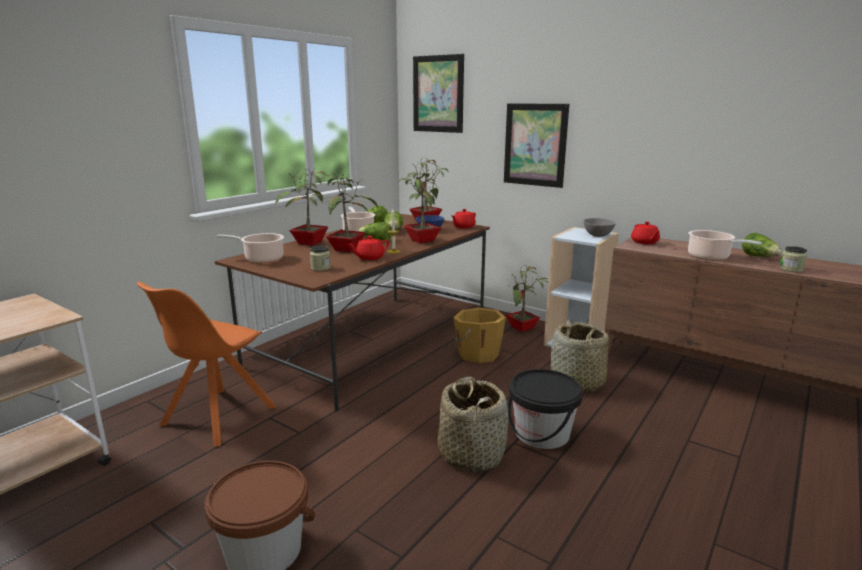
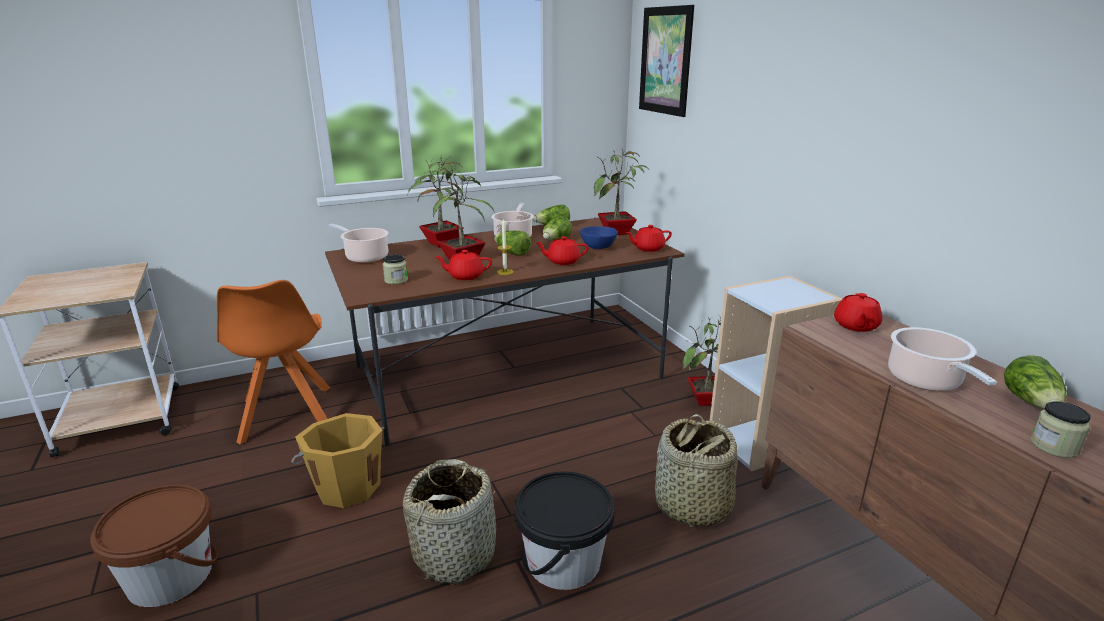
camera: 30 degrees right, 5 degrees up
(217, 417) = (286, 415): orange chair -> orange chair turned 75 degrees counterclockwise
(421, 240) = (562, 261): potted plant -> red teapot
(477, 354) = (608, 421): orange bucket -> orange bucket (347, 486)
(535, 145) = (759, 145): picture -> none
(598, 235) = (800, 298): grey bowl -> none

